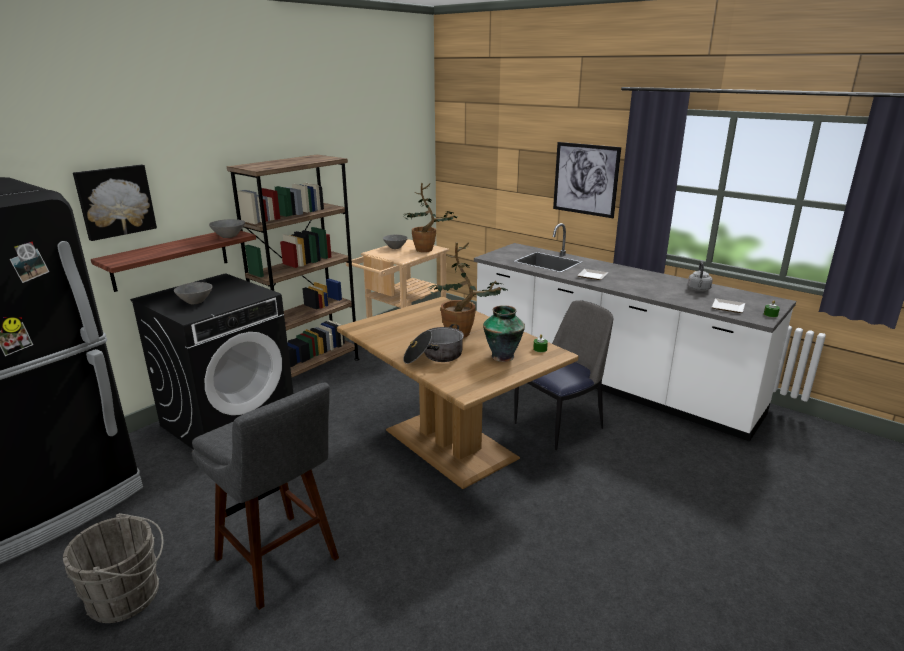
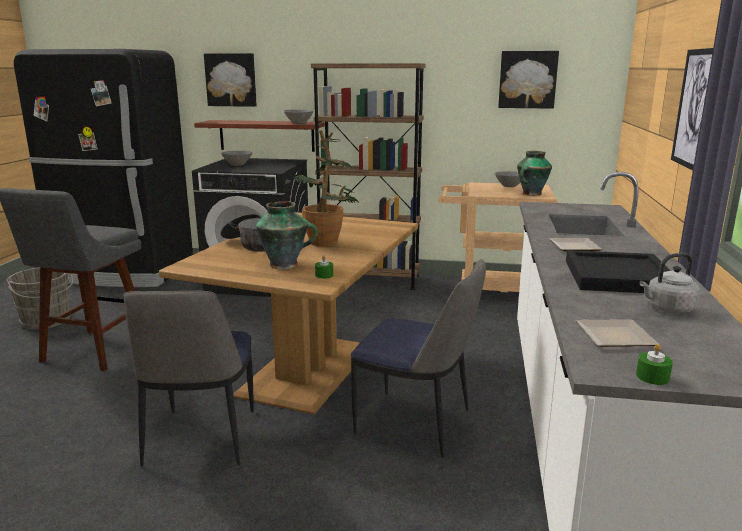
camera: 60 degrees right, 5 degrees down
(384, 158) = (527, 79): none -> picture
(428, 250) = (531, 194): potted plant -> vase
(517, 517) = (200, 439): none -> chair
(648, 283) = (619, 276): none -> black tray

